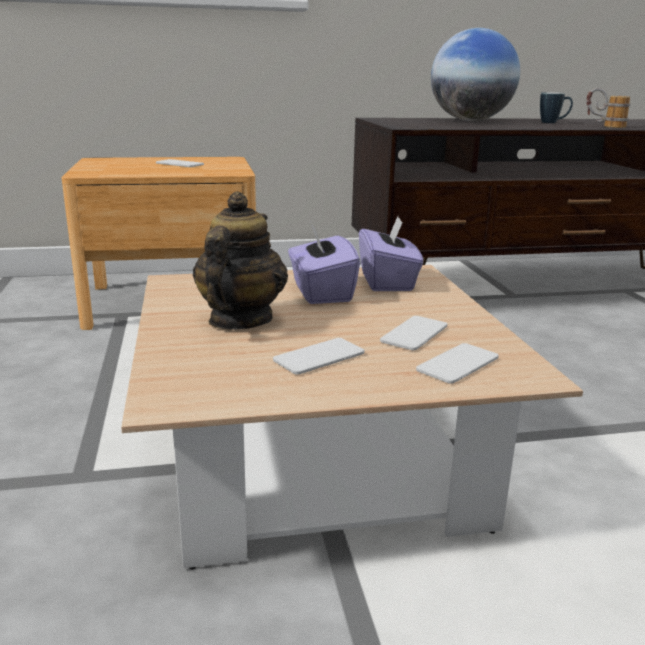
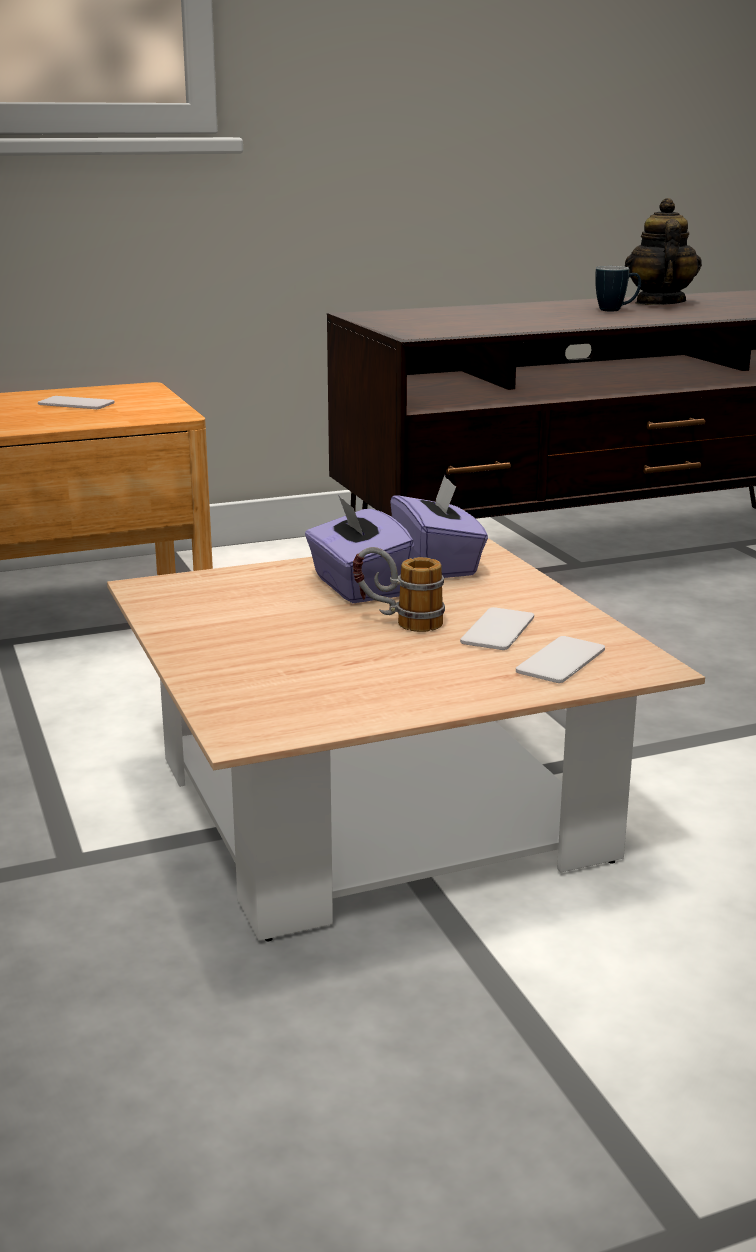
camera: 10 degrees left, 0 degrees up
(239, 320) = (273, 632): teapot -> teapot (659, 303)
(319, 357) = (396, 668): phone -> none
(470, 120) = (498, 312): globe -> none
(604, 126) = (687, 315): mug -> mug (398, 623)

